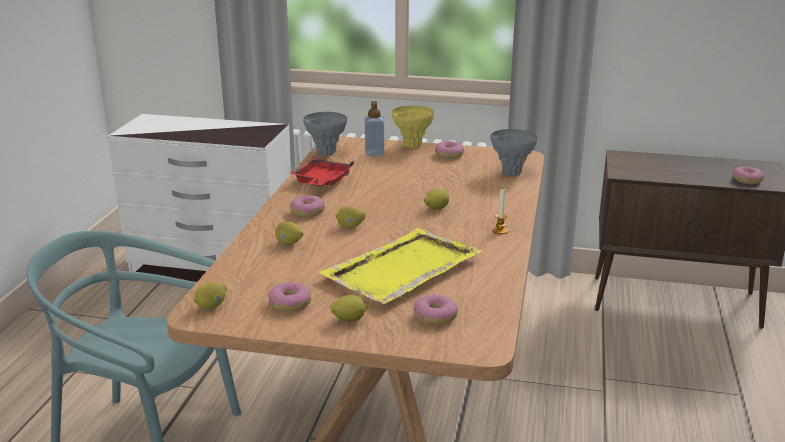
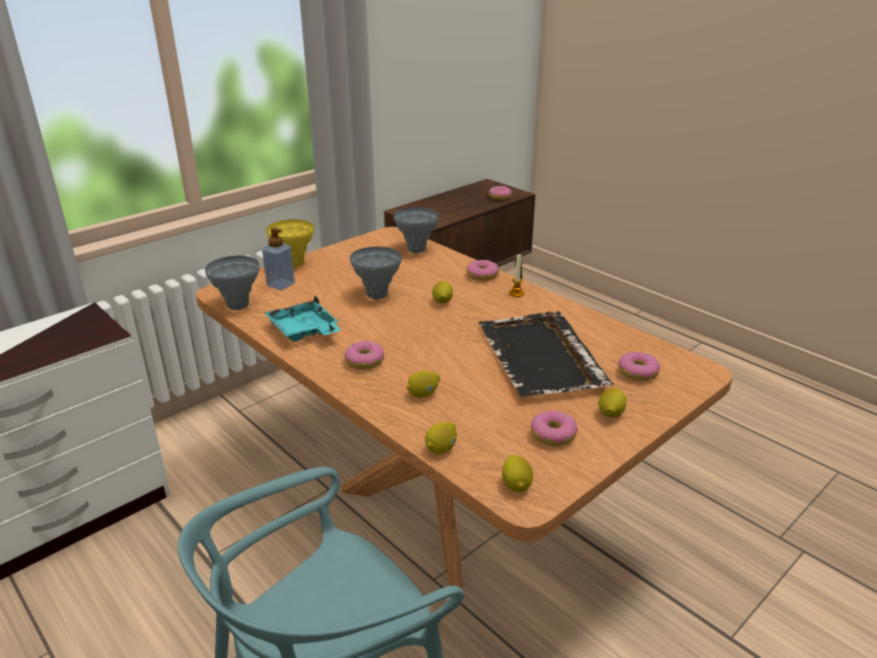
camera: 55 degrees left, 5 degrees up
(321, 181) = (304, 331): red tray -> turquoise tray
(350, 227) = (427, 351): lemon -> lemon (441, 449)
(400, 270) = (540, 358): yellow tray -> black tray
(409, 185) = (377, 295): none -> grey vase
(449, 155) = (341, 258): donut -> donut (482, 276)

